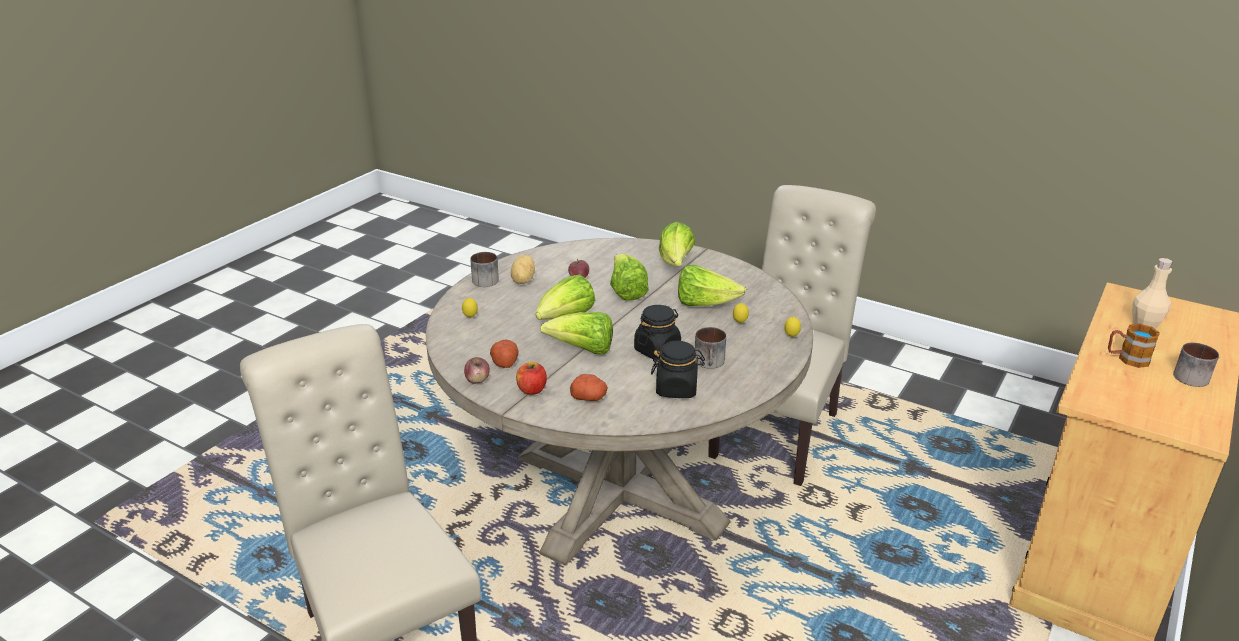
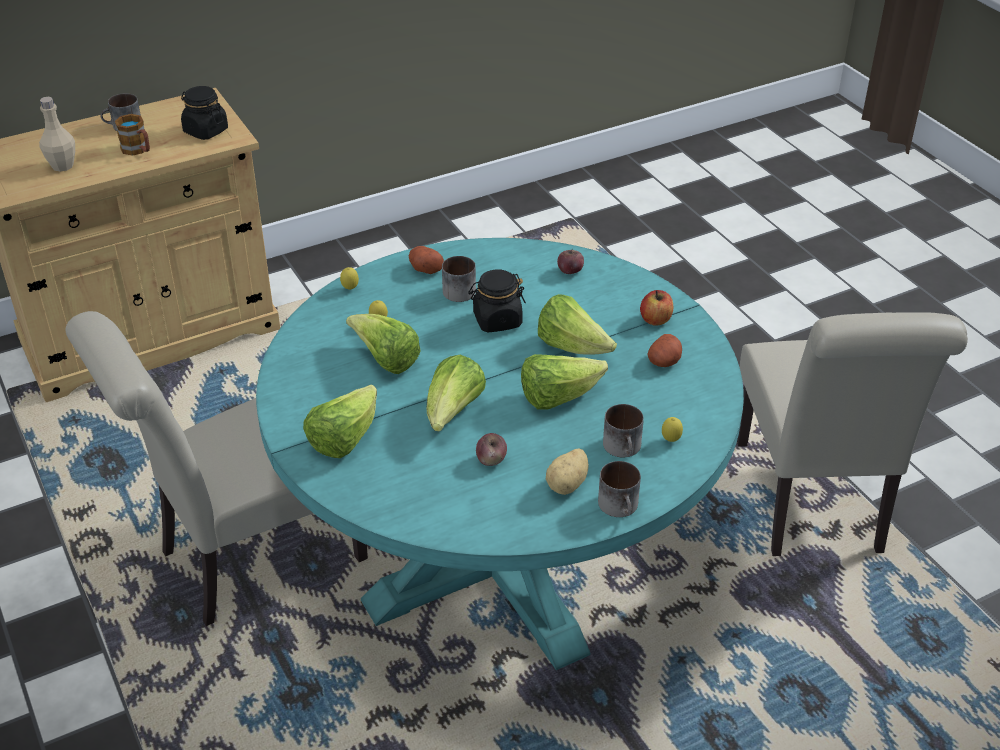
camera: 150 degrees left, 10 degrees up
(477, 380) = (704, 349): apple -> apple (570, 271)
(499, 305) = (624, 448): none -> mug
(589, 397) = (606, 294): potato -> potato (425, 268)
(619, 490) = (499, 561): beige dining table -> turquoise dining table
(677, 389) = (519, 275): black jar -> black jar (205, 131)

